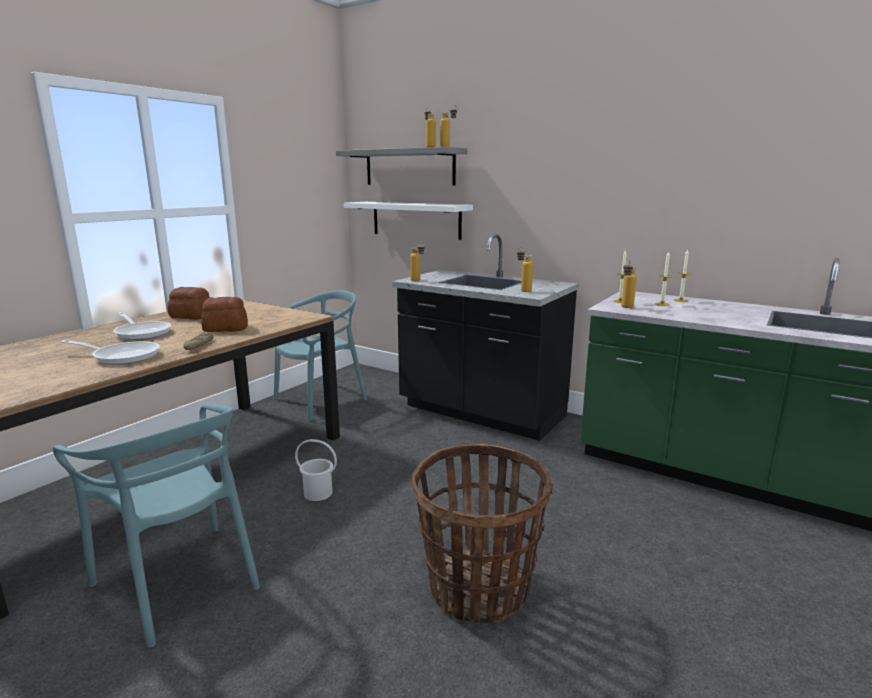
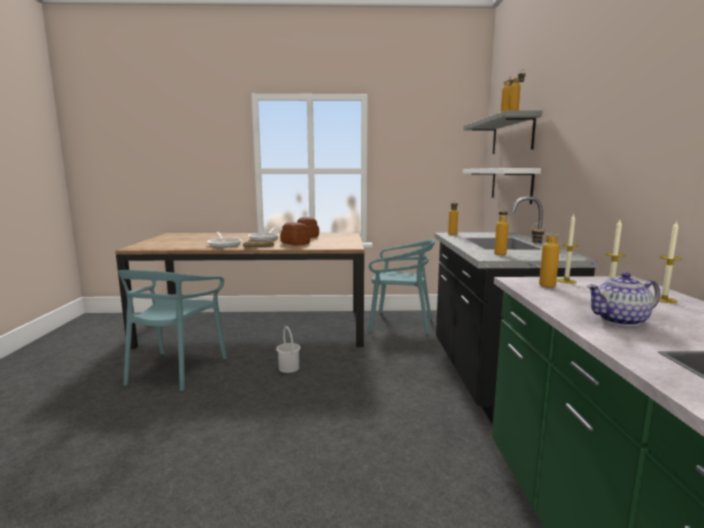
camera: 55 degrees right, 5 degrees down
(479, 589) = (229, 468): basket -> none
(714, 316) = (621, 320): none -> teapot

